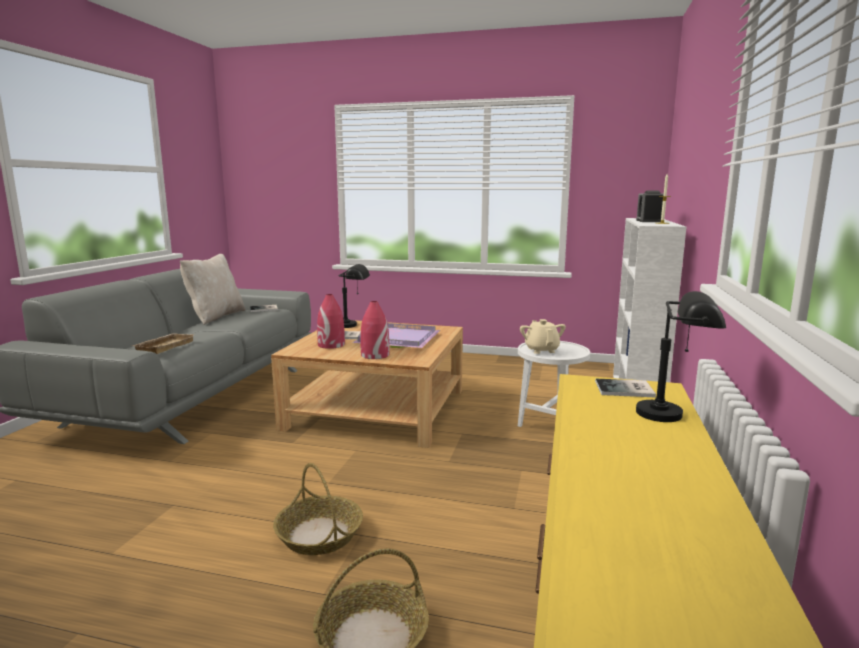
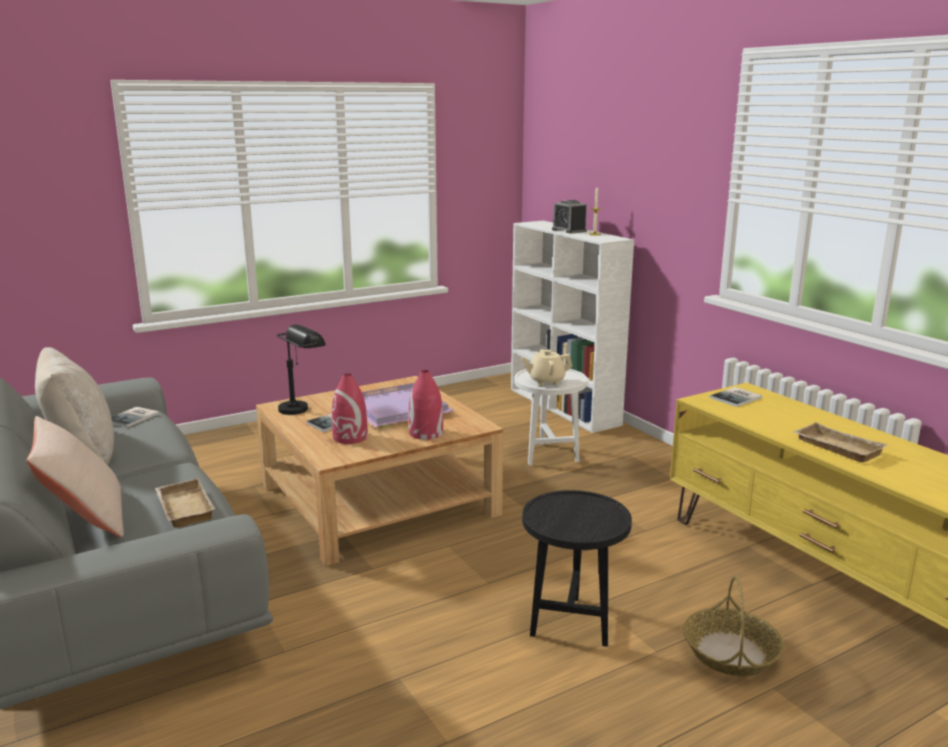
camera: 45 degrees left, 5 degrees up
(139, 340) = (85, 517): none -> beige pillow
(320, 535) = (571, 621): basket -> black side table
(541, 350) = (546, 381): beige teapot -> beige teapot turned 45 degrees counterclockwise
(603, 458) = (835, 448): none -> beige tray
(675, 415) = (796, 406): black table lamp -> none

